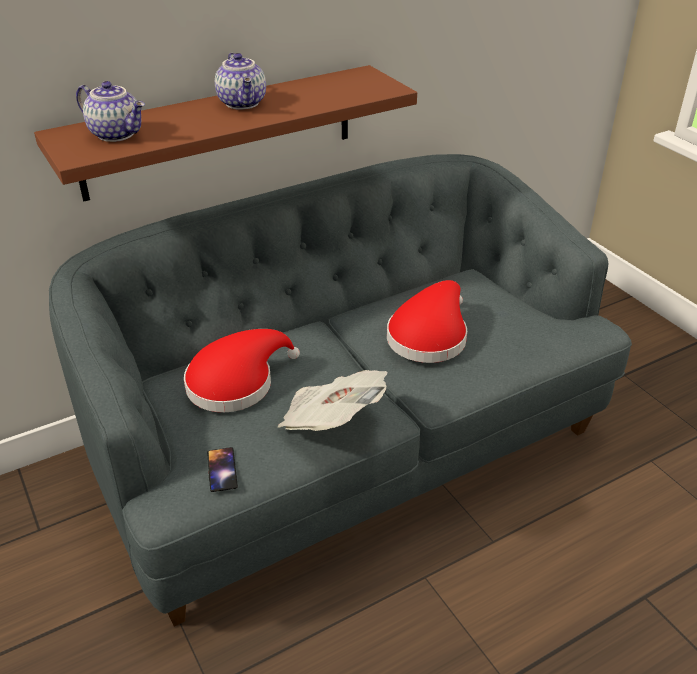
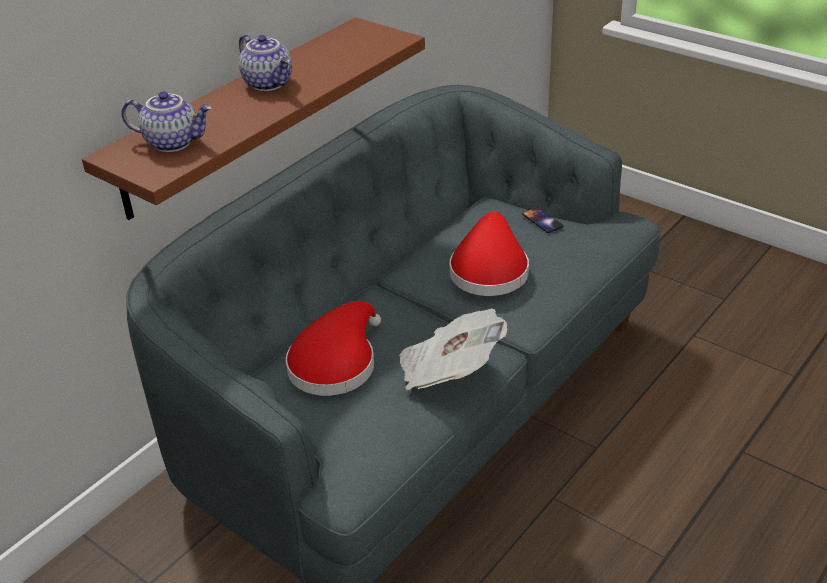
camera: 20 degrees left, 0 degrees up
(222, 470) = (377, 443): phone -> phone (542, 220)

